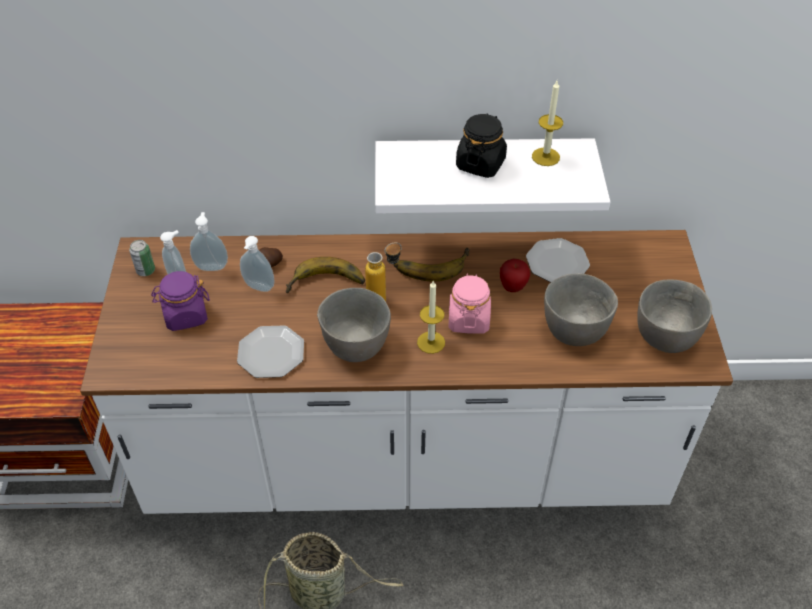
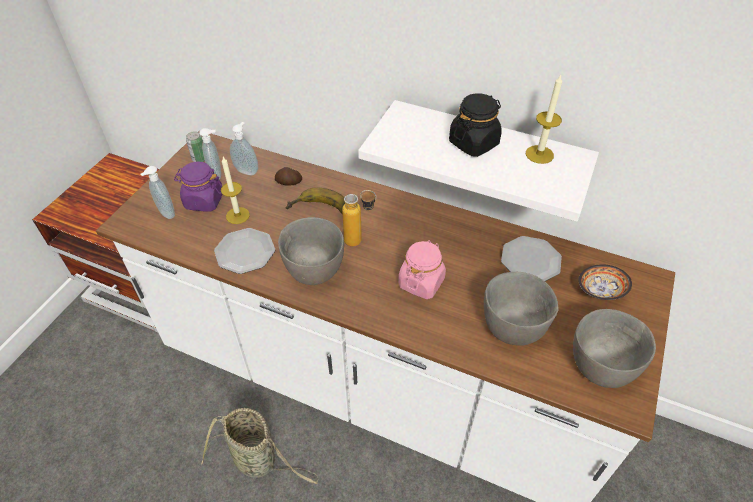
camera: 25 degrees right, 0 degrees up
(258, 288) = (269, 198): soap dispenser -> soap dispenser (165, 214)
(431, 264) = (417, 225): banana -> none
(431, 342) = (377, 290): candle -> candle (237, 215)
(513, 287) = (477, 268): apple -> none
(631, 269) = (599, 290): none -> bowl

